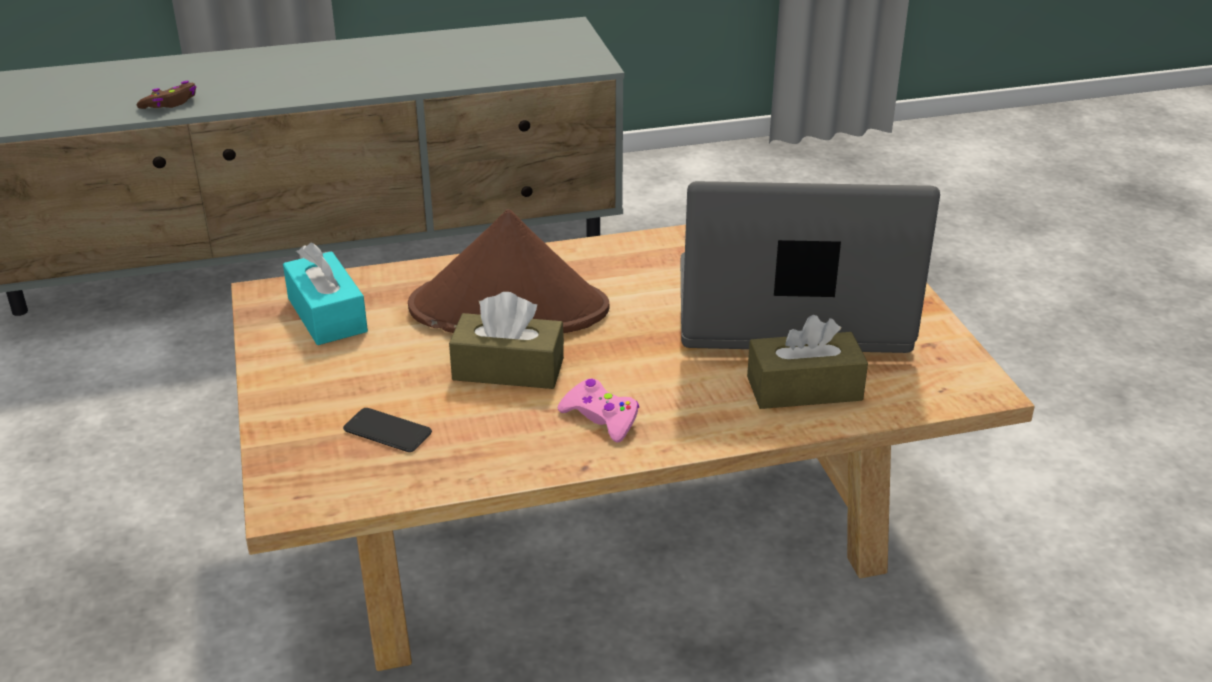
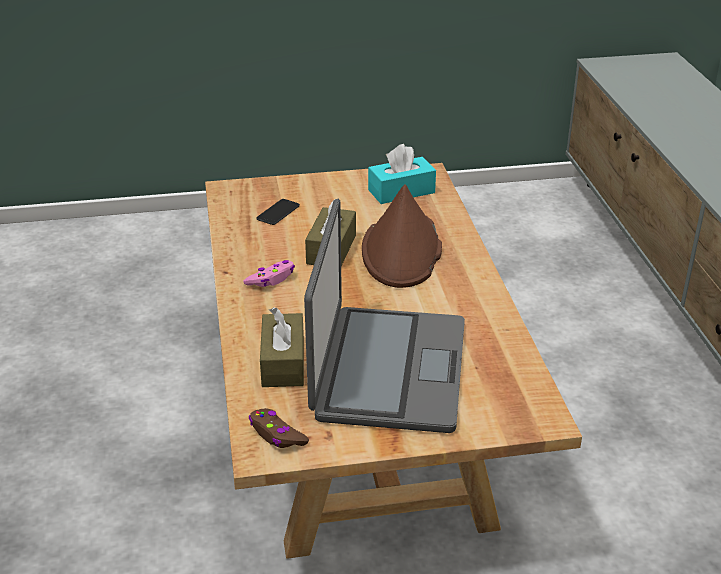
camera: 95 degrees right, 0 degrees up
(170, 103) = (652, 113): brown game controller -> brown game controller (277, 435)

